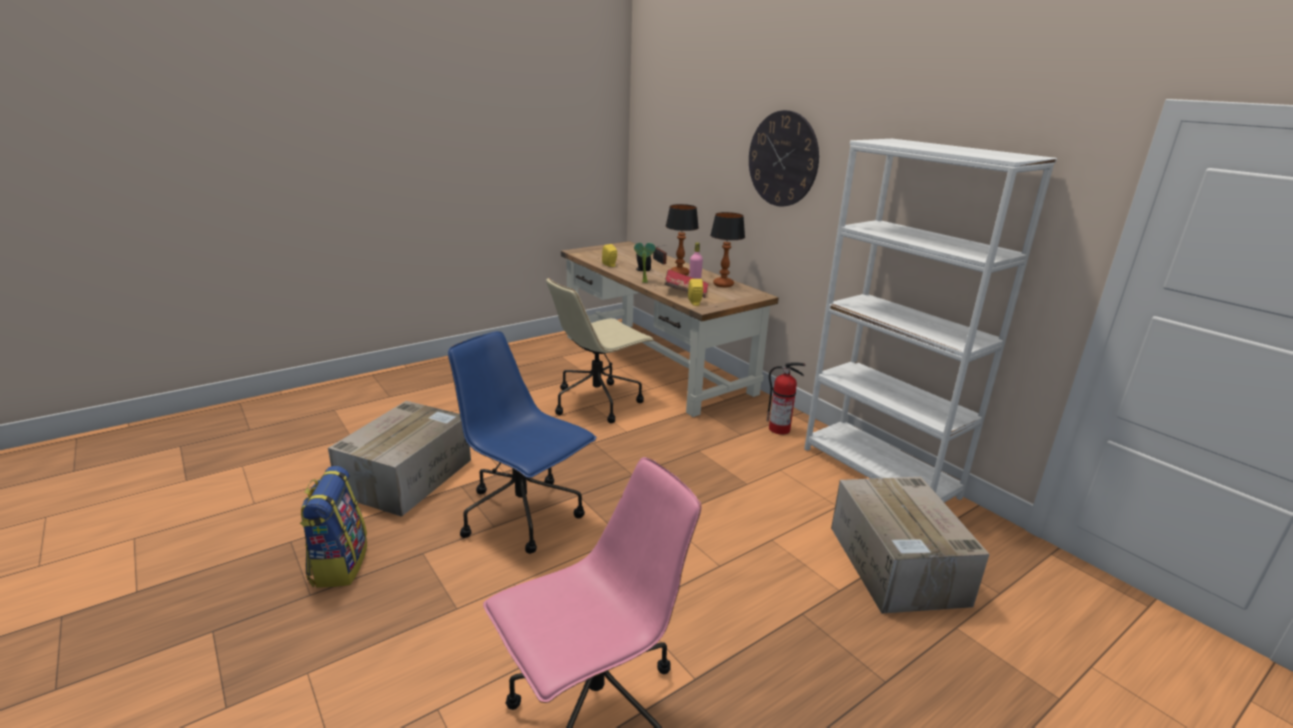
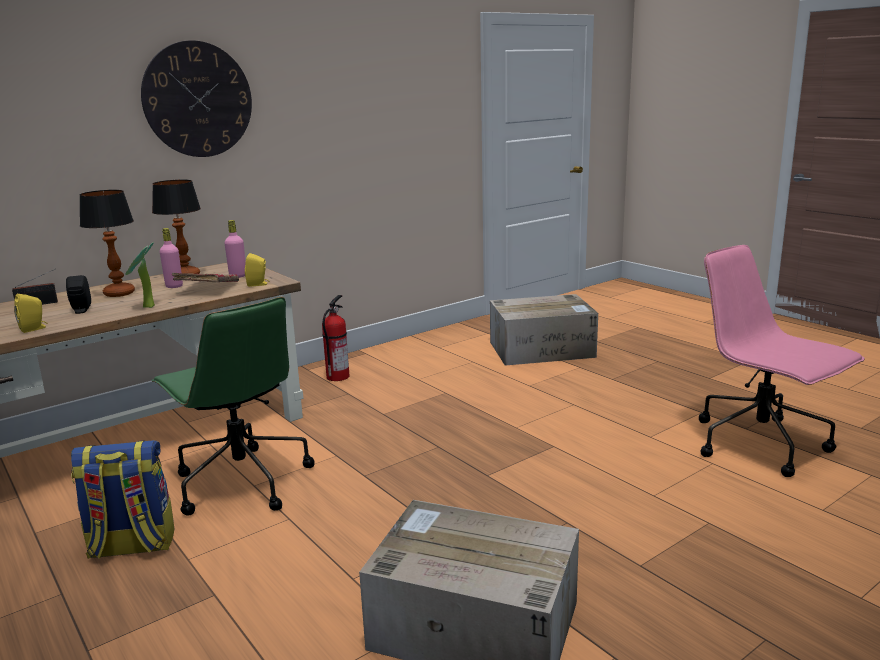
camera: 90 degrees left, 5 degrees down
(339, 564) = (699, 632): backpack -> backpack (131, 546)
(523, 515) = (538, 505): blue office chair -> none
(597, 401) = (241, 481): beige office chair -> green office chair
(721, 297) = (238, 276): none -> pink bottle
(879, 472) = (418, 345): white bookcase -> none

